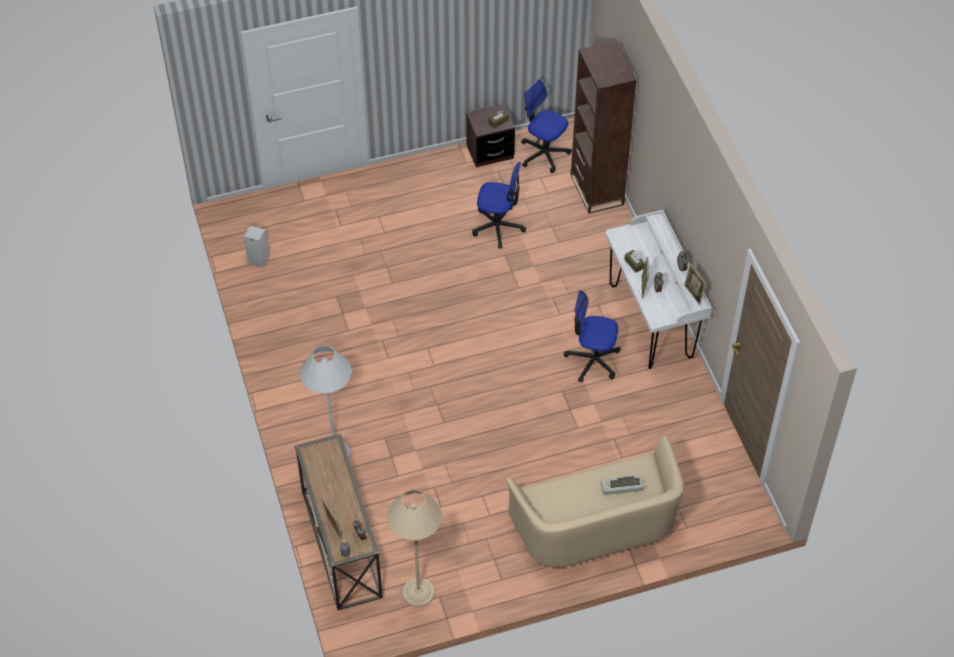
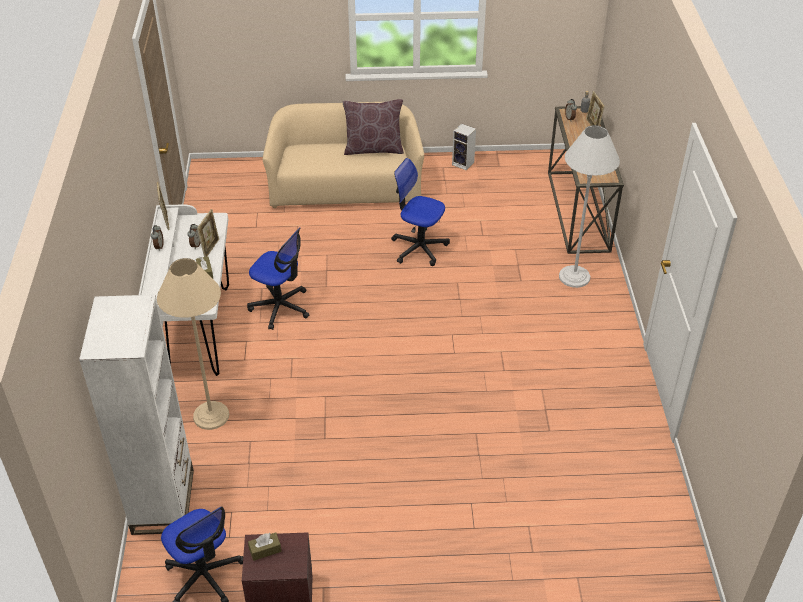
camera: 165 degrees left, 10 degrees down
(257, 259) = (649, 500): speaker -> speaker (464, 164)
(418, 593) = (516, 171): beige floor lamp -> beige floor lamp (211, 415)
(498, 227) = (317, 477): office chair -> office chair (419, 248)
(569, 507) = (373, 149): none -> brown pillow
(596, 189) = (163, 501): brown bookcase -> white bookcase
(621, 487) = (320, 153): keyboard -> none

